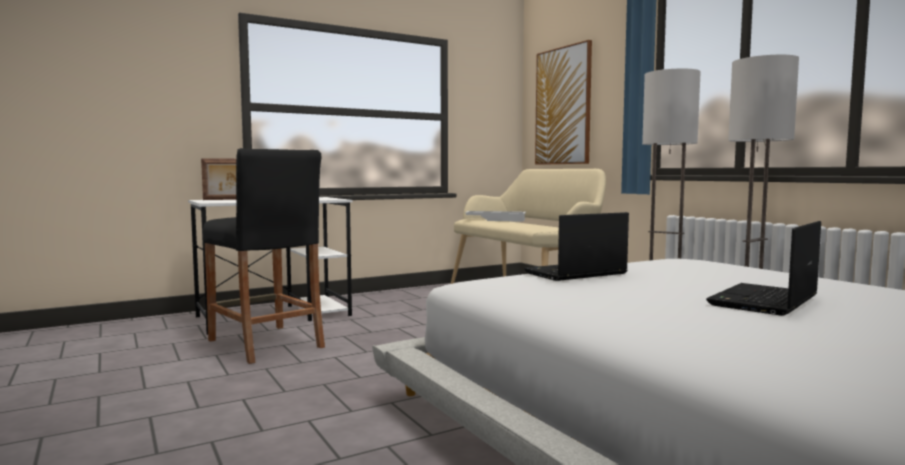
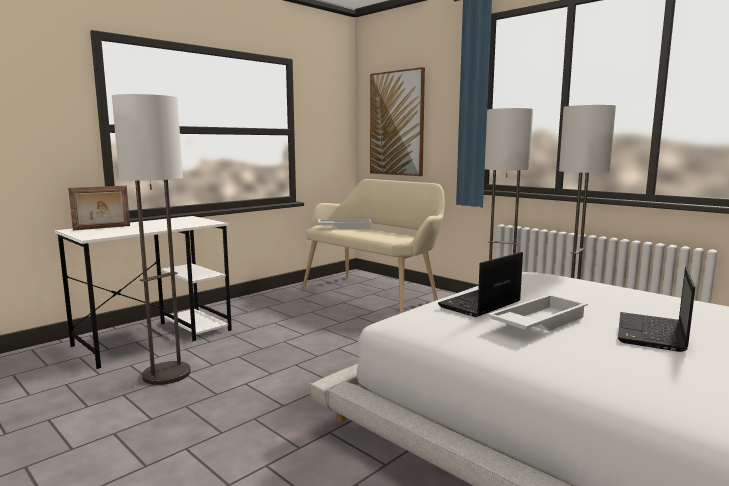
camera: 15 degrees left, 5 degrees up
(265, 344) = (166, 374): black stool -> floor lamp
(626, 287) = (537, 322): none -> white tray

